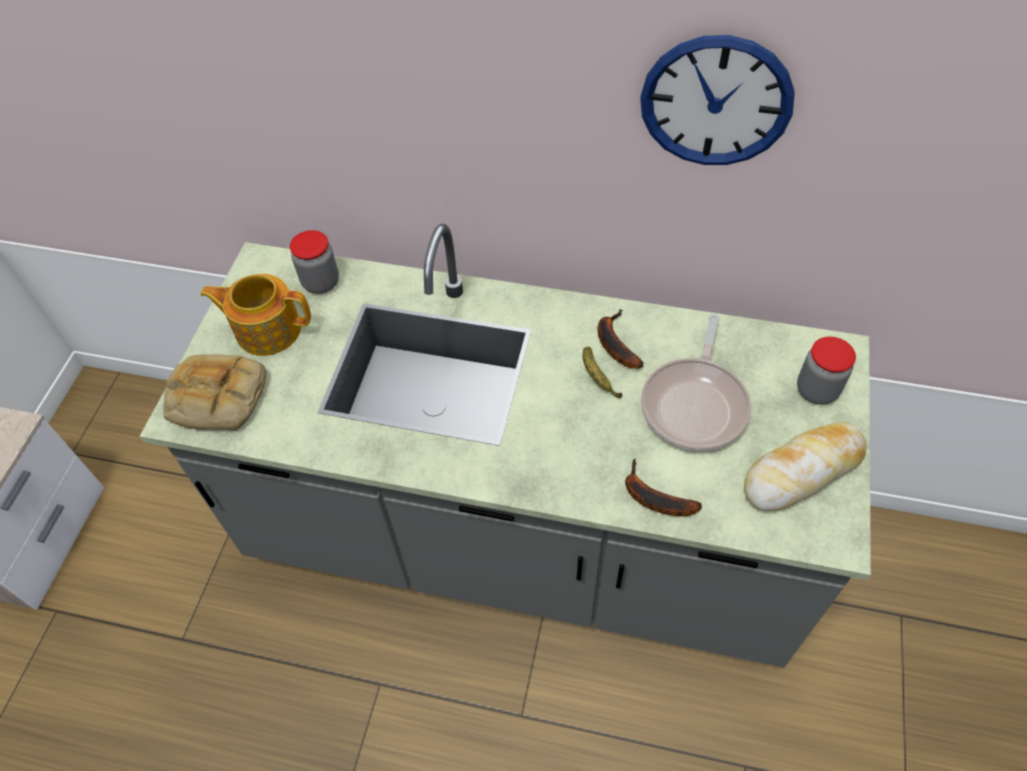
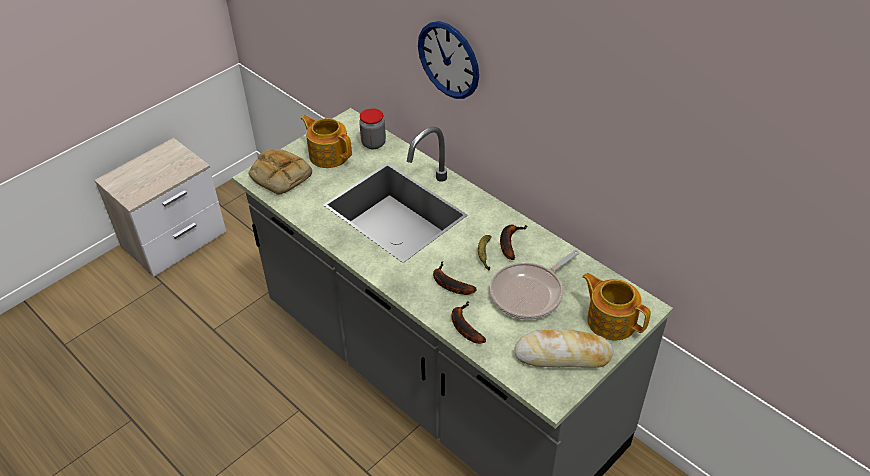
camera: 30 degrees right, 10 degrees down
(585, 445) = (449, 284): none -> banana
(716, 102) = (587, 104): wall clock -> wall clock (448, 60)
(816, 390) = (610, 320): jar -> teapot

